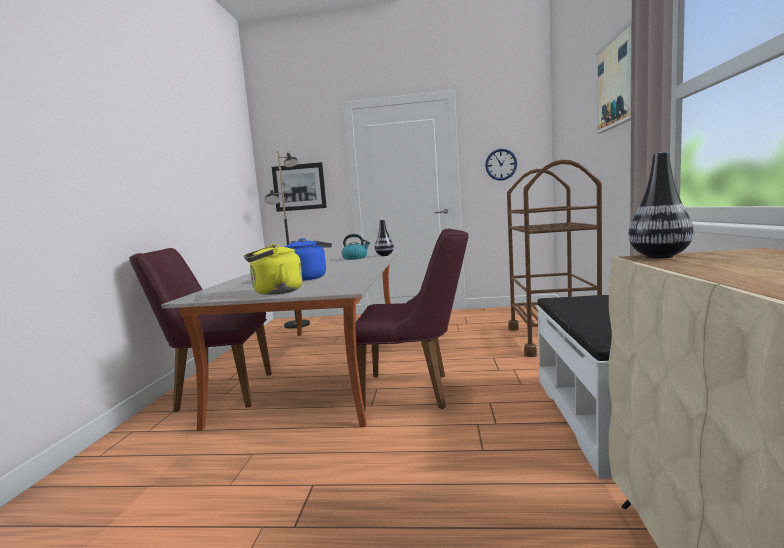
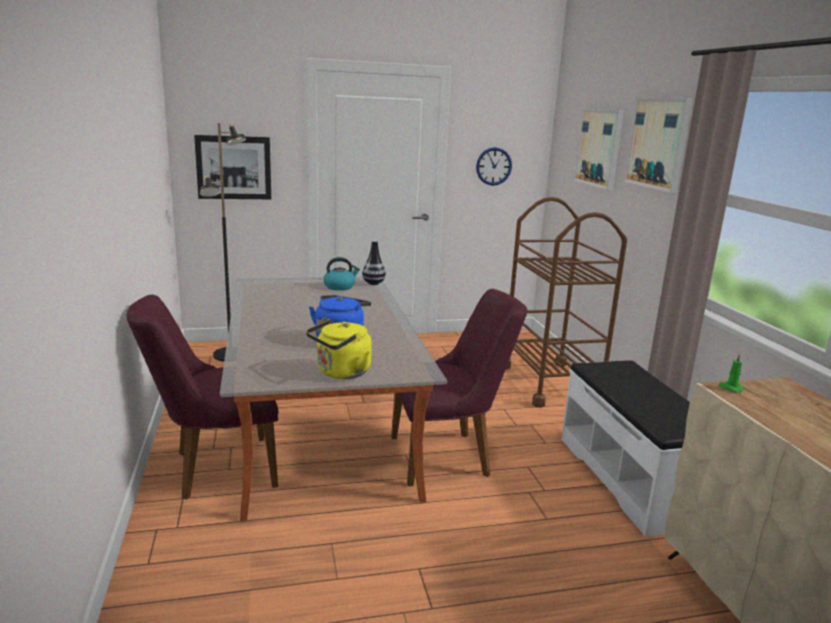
camera: 20 degrees left, 10 degrees up
(579, 119) = (599, 148): none -> picture
(659, 256) = (730, 388): vase -> green candle

